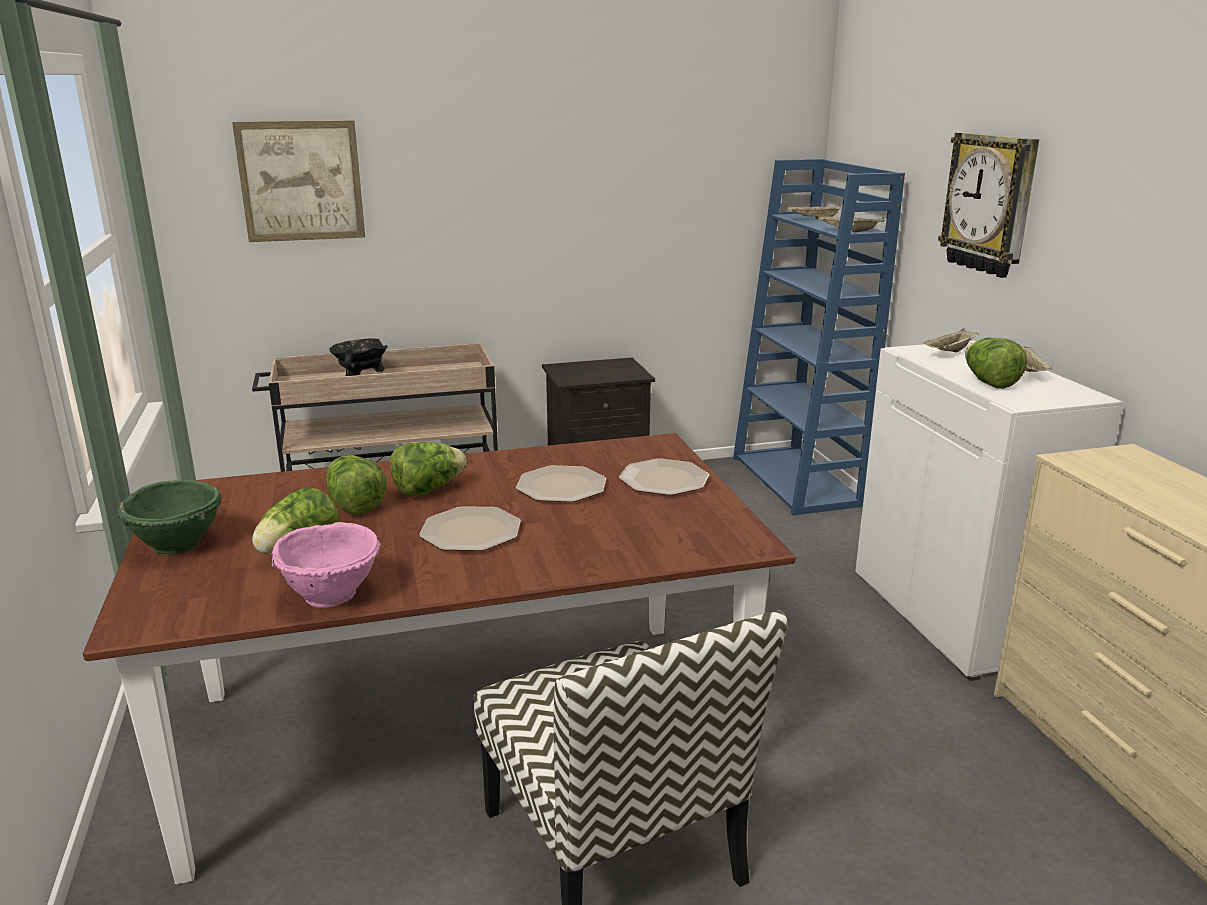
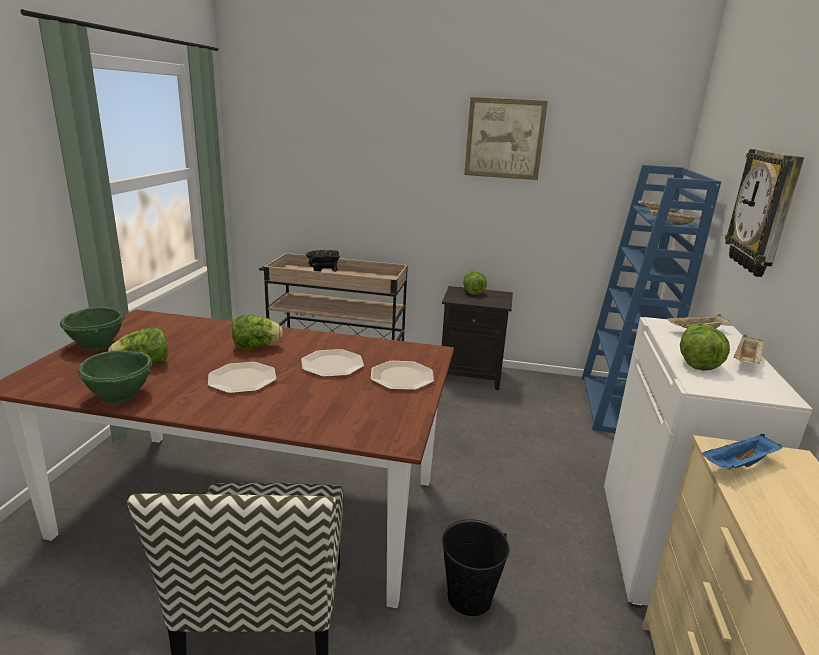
camera: 25 degrees right, 0 degrees up
(301, 181) = (314, 149): picture -> picture (504, 139)
(332, 594) = (121, 396): pink bowl -> green bowl
(354, 505) = (206, 346): lettuce -> lettuce (472, 292)
(813, 732) = (469, 597): none -> black bucket
(1099, 470) = (738, 465): none -> blue tray

